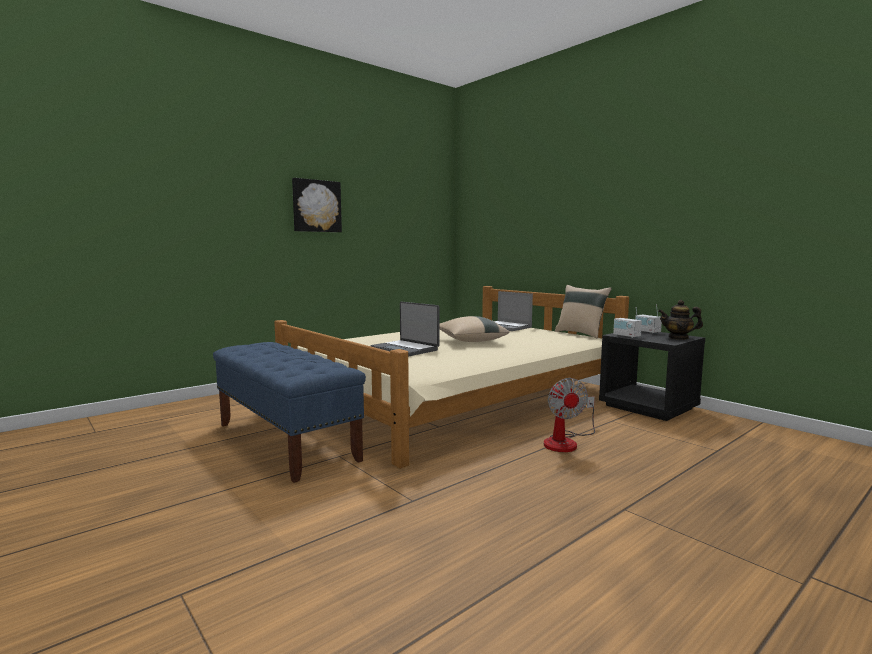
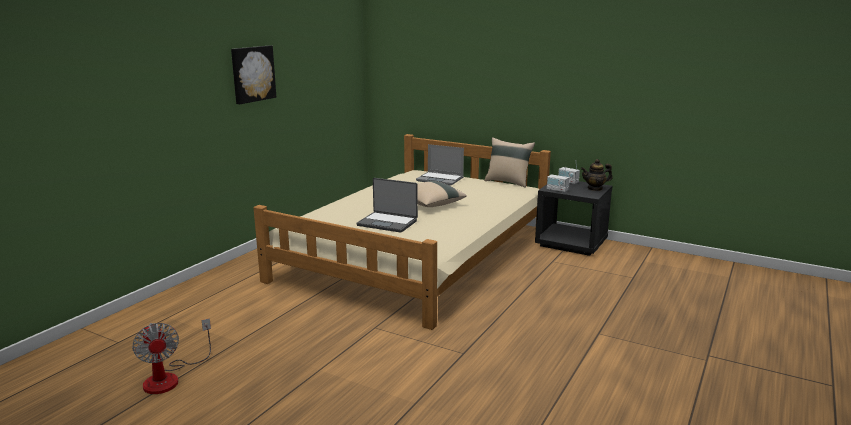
camera: 20 degrees left, 10 degrees up
(286, 441) = (316, 322): blue bench -> none
(566, 442) = (532, 286): fan -> fan (170, 377)

